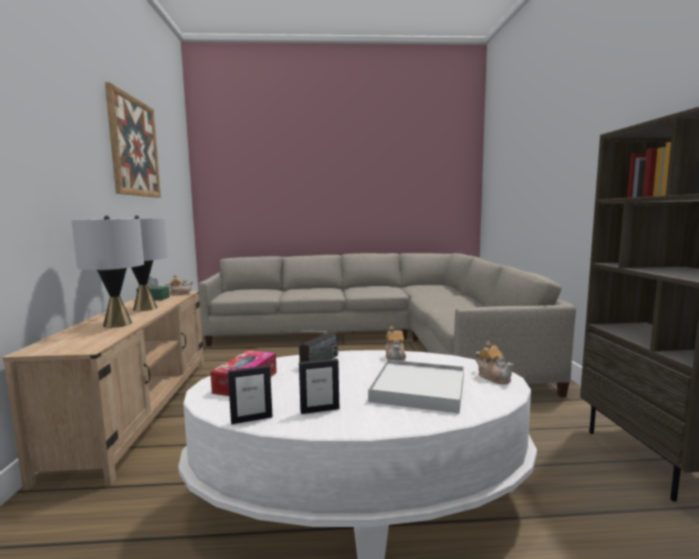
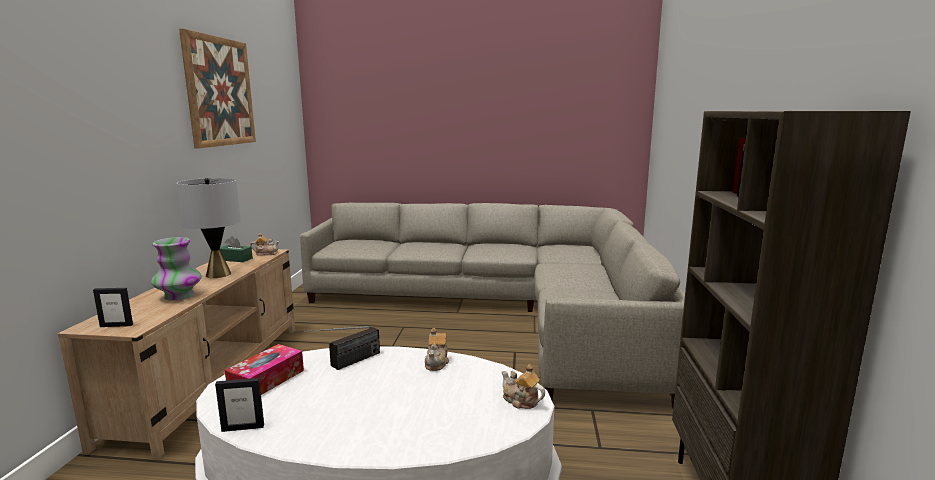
camera: 10 degrees right, 5 degrees up
(118, 324) = (179, 296): grey table lamp -> vase
(320, 410) = (312, 424): picture frame -> picture frame (116, 325)
(418, 389) = (428, 409): white tray -> none
(493, 377) = (520, 401): teapot -> teapot turned 150 degrees clockwise

